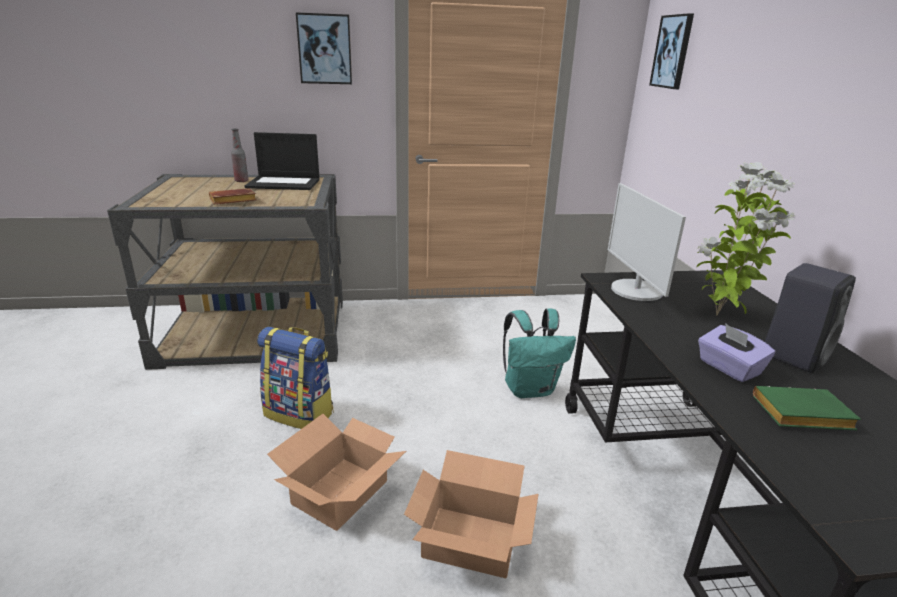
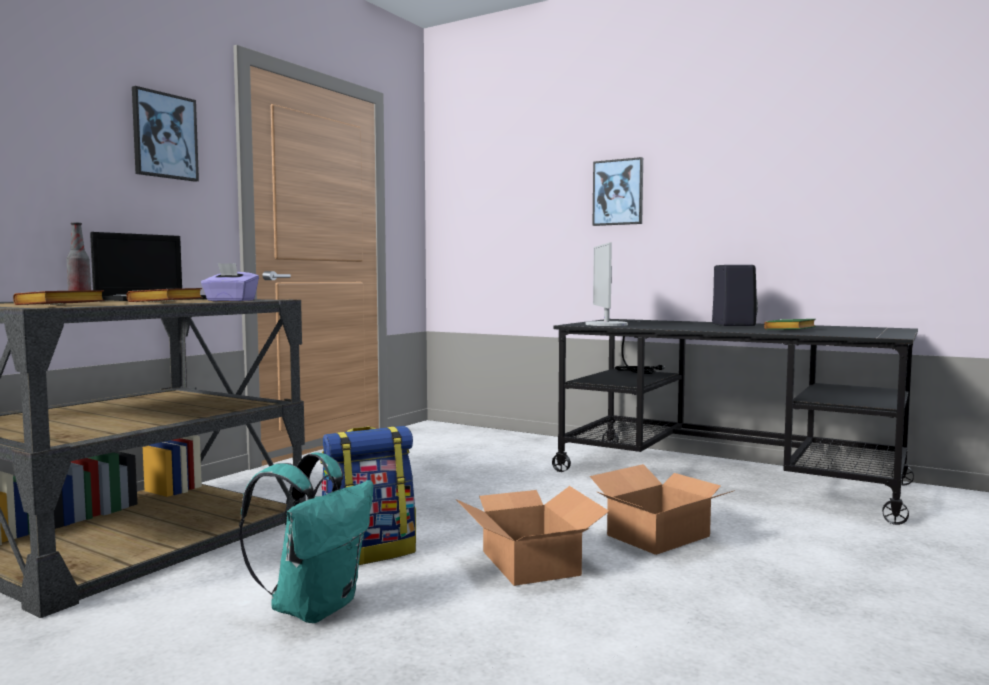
camera: 50 degrees left, 20 degrees down
(180, 195) = (60, 305): none -> brown book
(530, 389) = (511, 472): turquoise backpack -> turquoise backpack (314, 607)
(636, 290) = (605, 324): monitor -> monitor turned 60 degrees clockwise
(672, 52) = (475, 171): picture -> picture (618, 192)
(719, 316) = (668, 324): potted plant -> none
(728, 368) = (731, 328): purple tissue box -> purple tissue box (230, 300)

